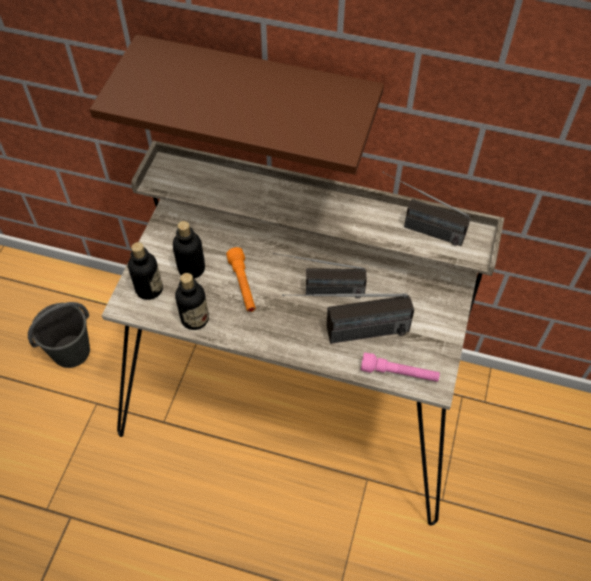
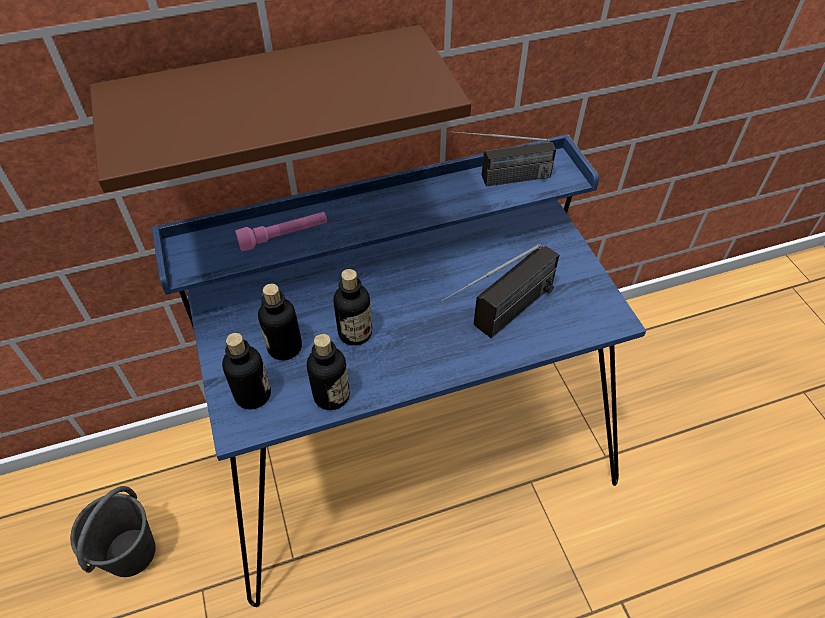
camera: 35 degrees left, 5 degrees down
(243, 285) = (355, 333): orange flashlight -> bottle
(297, 397) = (410, 447): beige desk -> blue desk
(319, 291) = (437, 296): radio -> none
(399, 373) = (577, 328): pink flashlight -> pink flashlight (284, 236)

